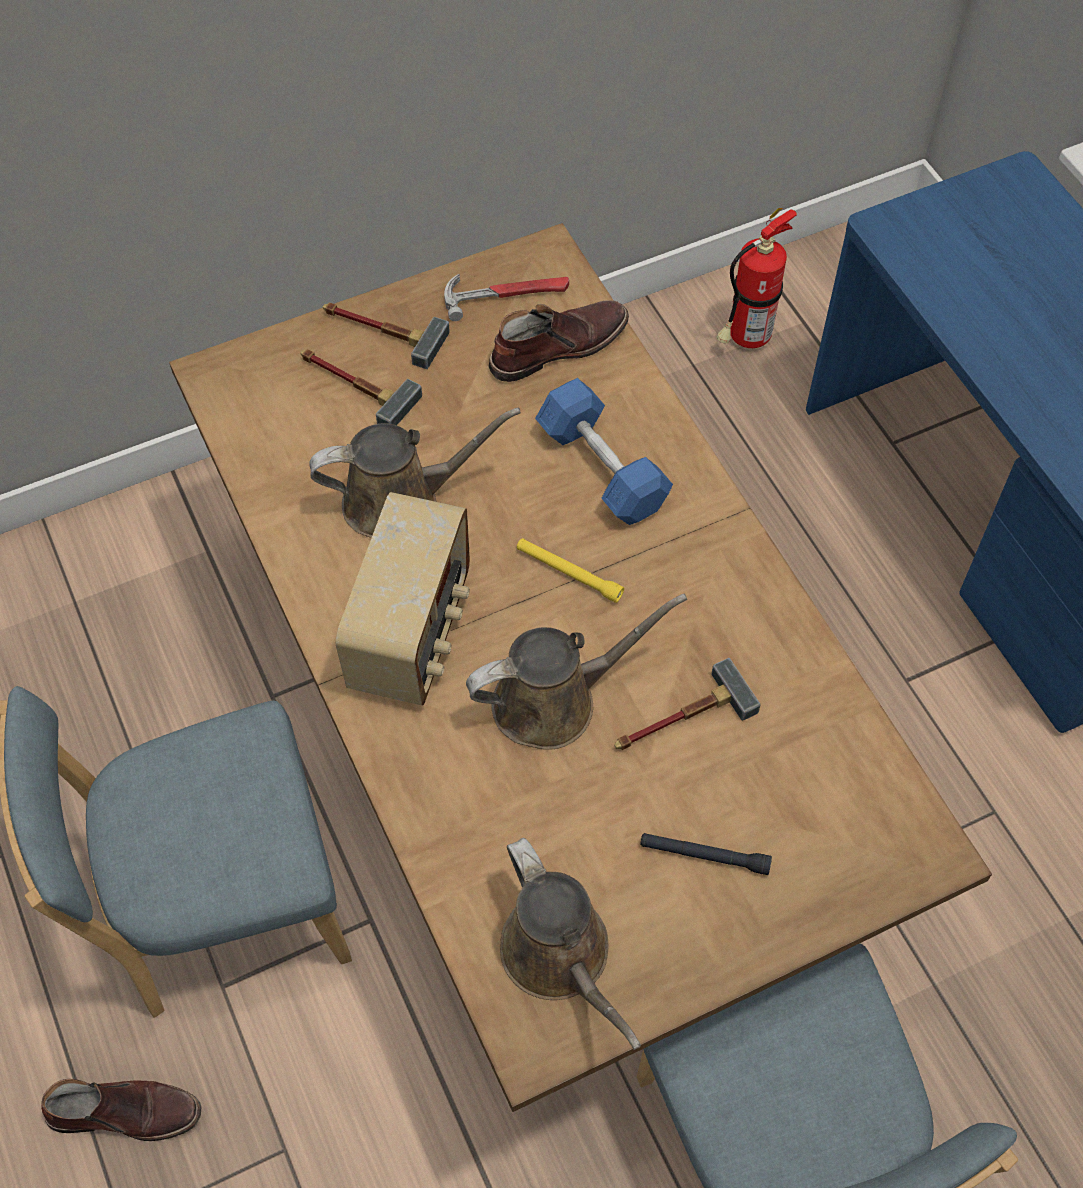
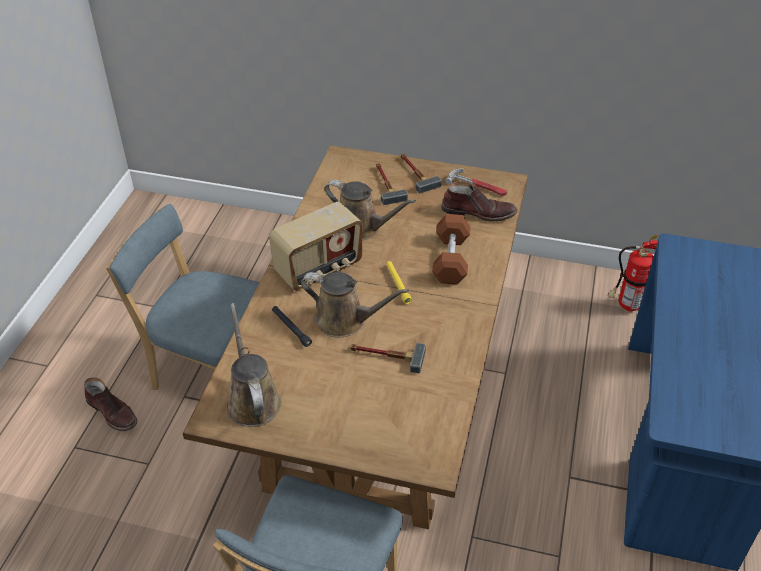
camera: 40 degrees right, 15 degrees down
(560, 958) = (252, 400): brown watering can -> brown watering can turned 150 degrees clockwise
(602, 468) = (451, 259): blue dumbbell -> brown dumbbell
(704, 856) = (343, 405): black flashlight -> black flashlight (291, 328)

